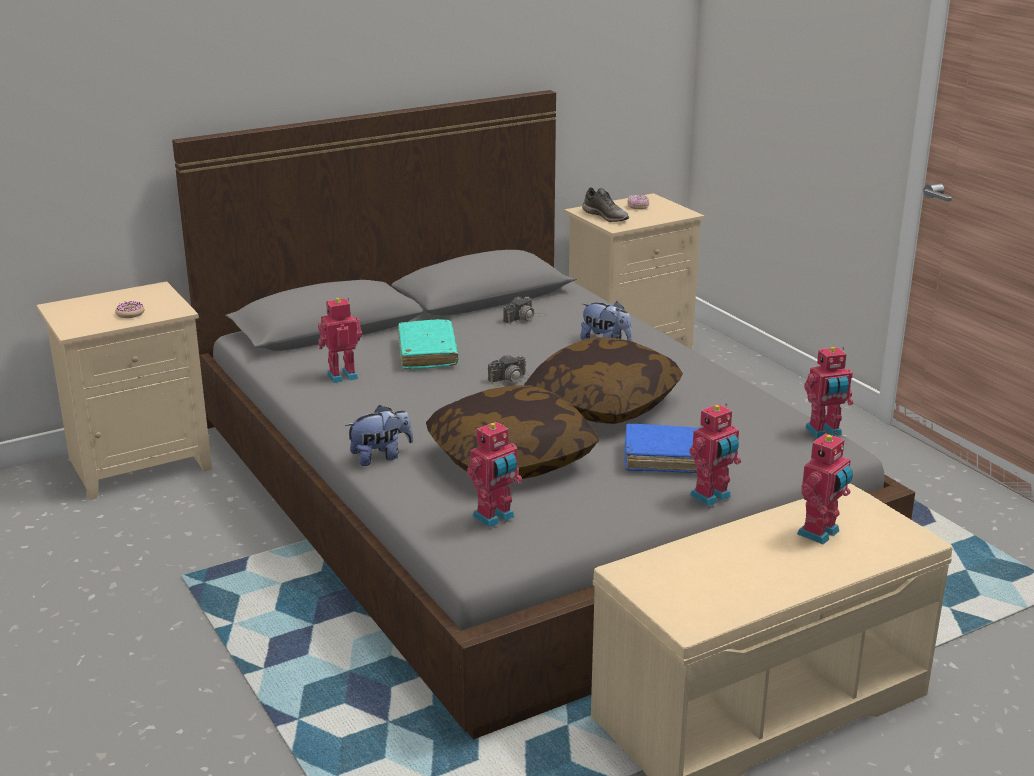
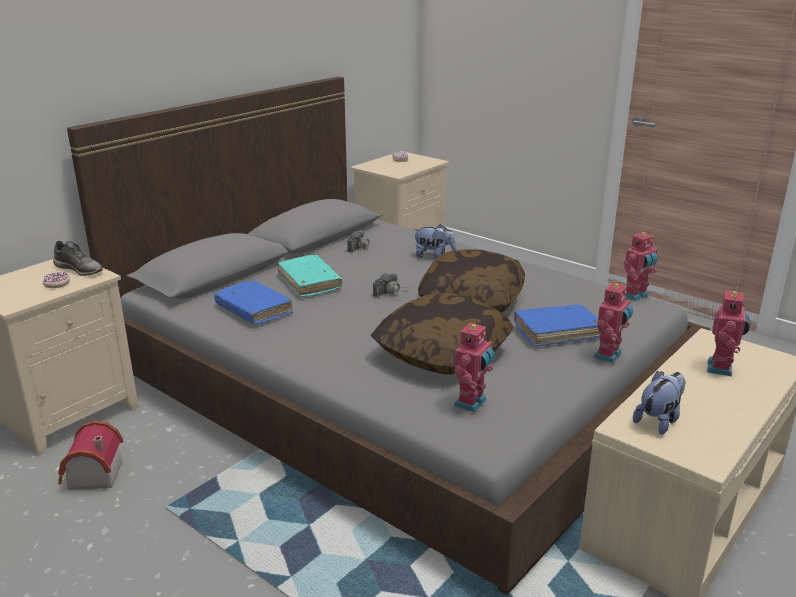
camera: 20 degrees left, 0 degrees up
(127, 531) = (91, 476): none -> toy house
(341, 375) = (254, 310): toy robot -> blue book
(380, 456) = (336, 370): plush toy -> plush toy (659, 421)
(606, 216) = (384, 168): grey shoe -> grey shoe (80, 269)

